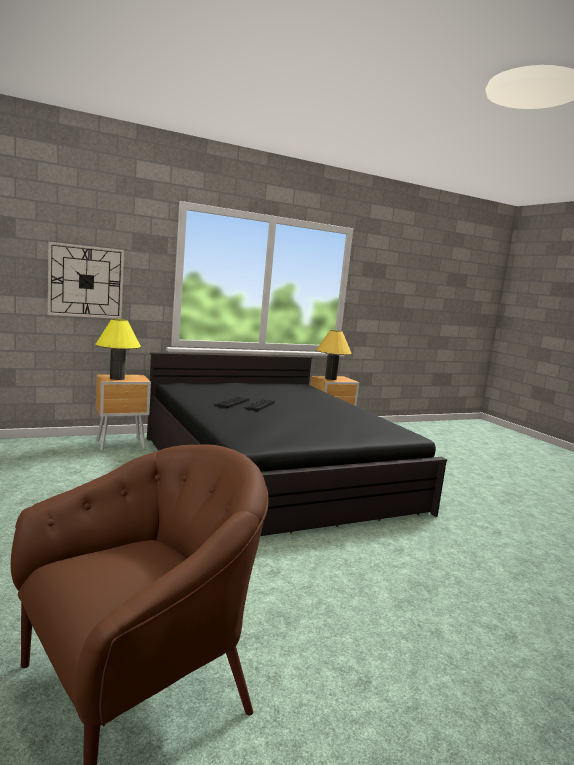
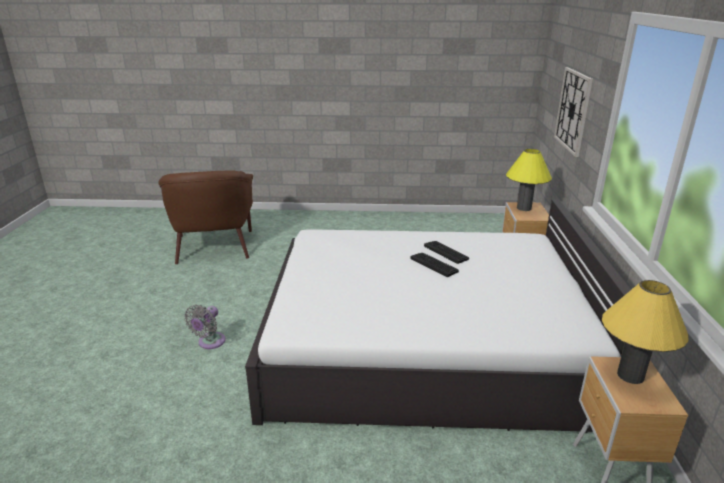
camera: 120 degrees right, 15 degrees up
(273, 472) = (425, 345): black bed -> white bed
(393, 568) = (210, 343): none -> grey fan

